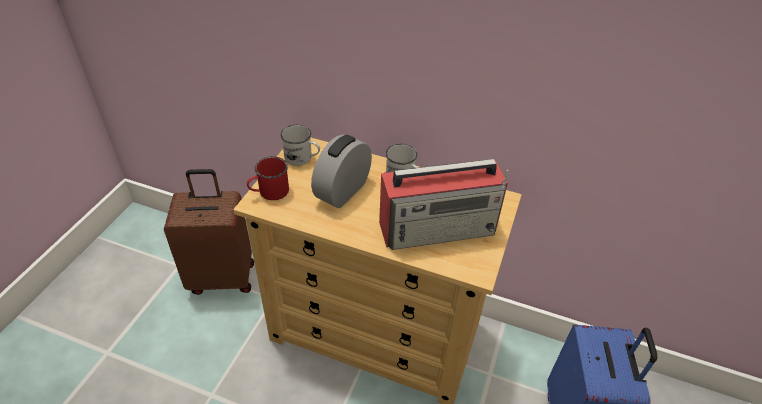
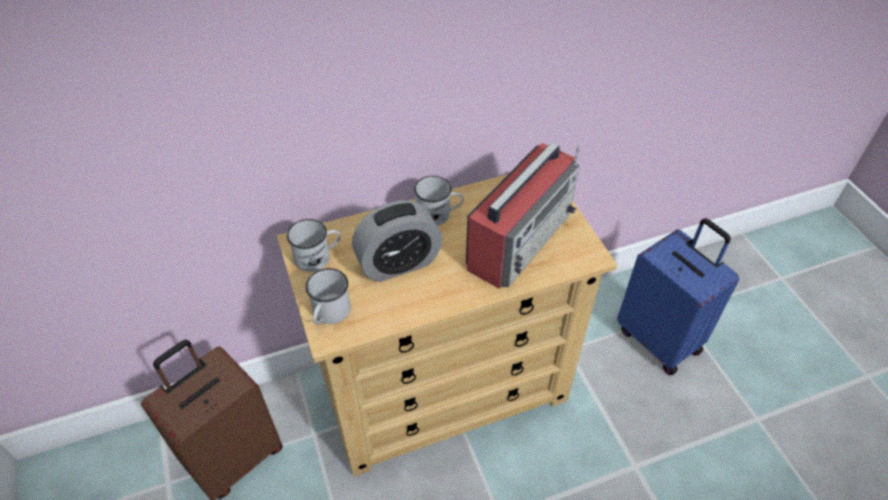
camera: 40 degrees left, 5 degrees up
(269, 192) = (329, 314): red mug -> white mug
(342, 191) = (398, 263): alarm clock -> alarm clock turned 105 degrees counterclockwise

